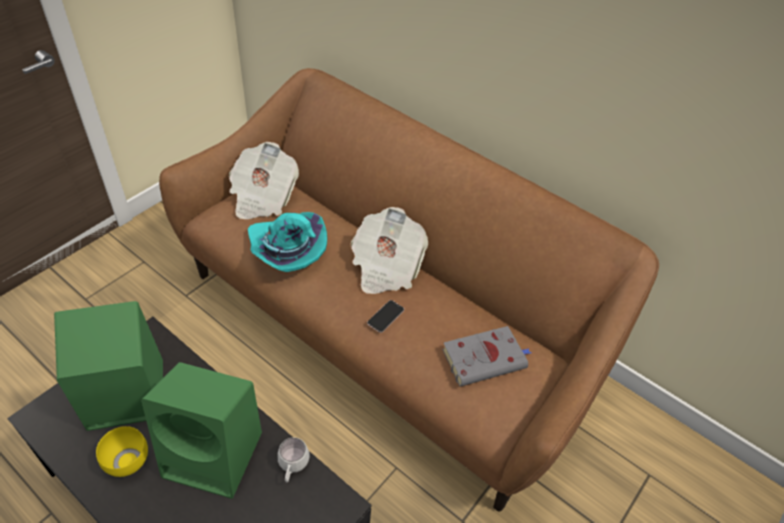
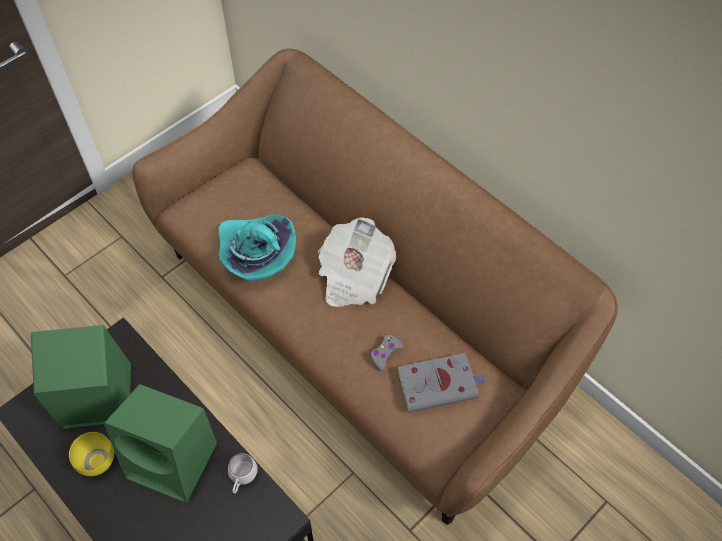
camera: 10 degrees right, 10 degrees up
(262, 197) = (237, 188): newspaper -> none
(385, 316) = (346, 332): phone -> none
(427, 333) = (385, 353): none -> grey game controller

